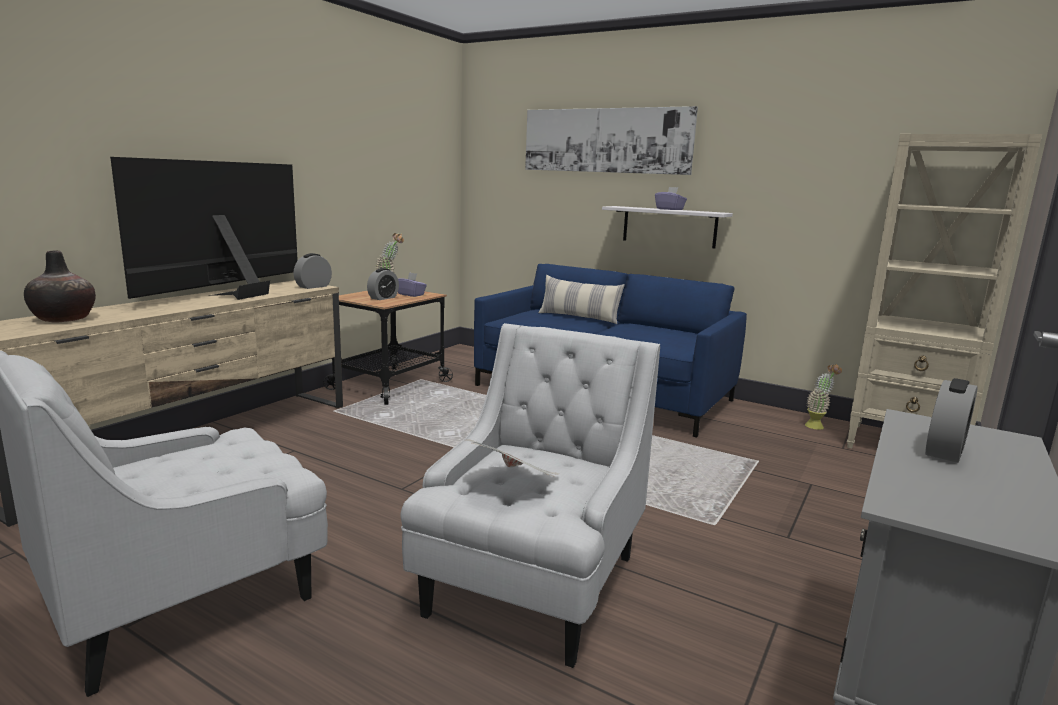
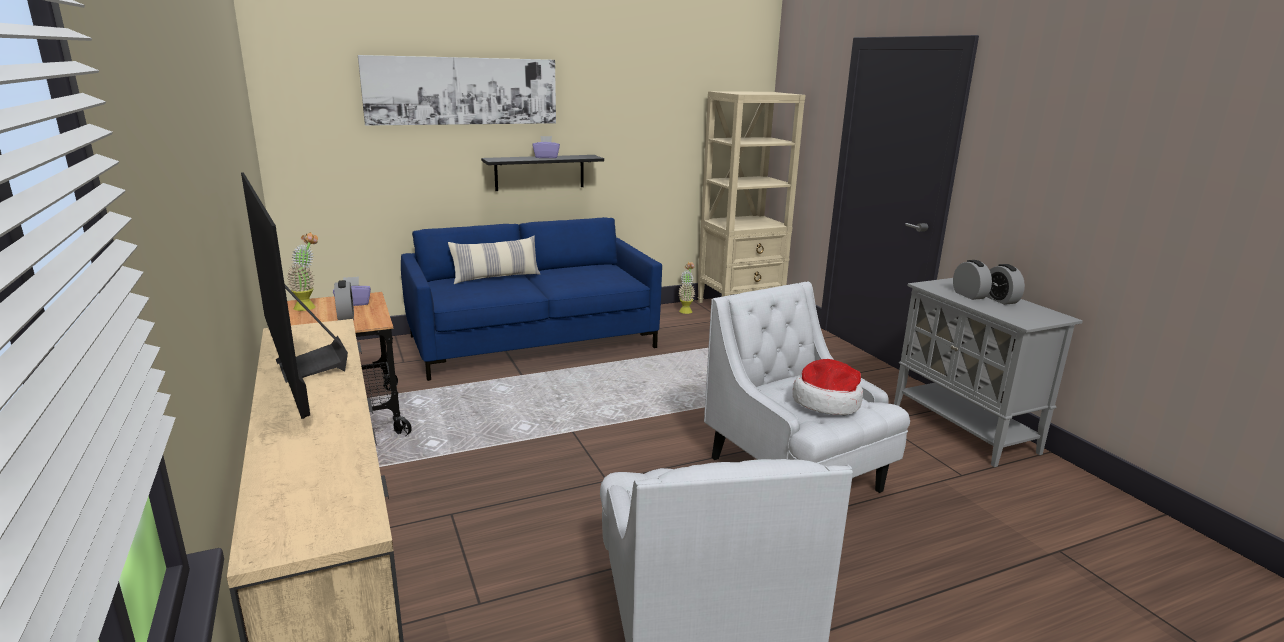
camera: 55 degrees left, 5 degrees up
(64, 319) = (306, 476): vase -> none
(313, 286) = (330, 328): alarm clock -> alarm clock (1000, 300)
(514, 483) = (827, 402): newspaper -> hat
(669, 226) = (539, 172): white shelf -> black shelf

